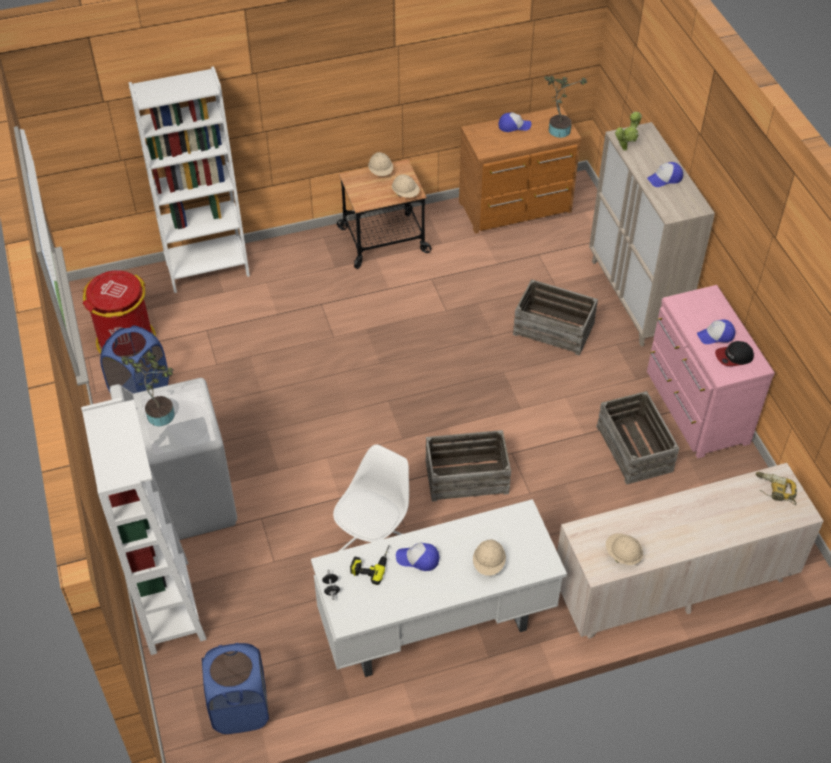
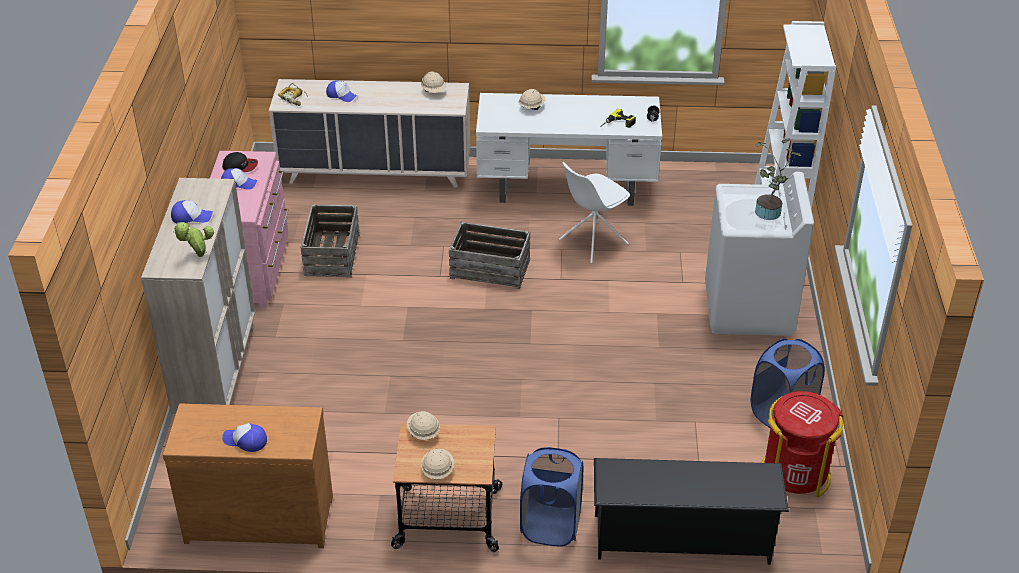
camera: 160 degrees left, 10 degrees down
(207, 269) = (682, 539): white bookcase -> black shoe rack
(240, 709) = (727, 180): blue laundry basket -> blue laundry basket (550, 526)
(418, 559) = (581, 119): cap -> cap (341, 95)
(554, 328) = (323, 367): crate -> none
(557, 129) = (196, 422): potted plant -> none

